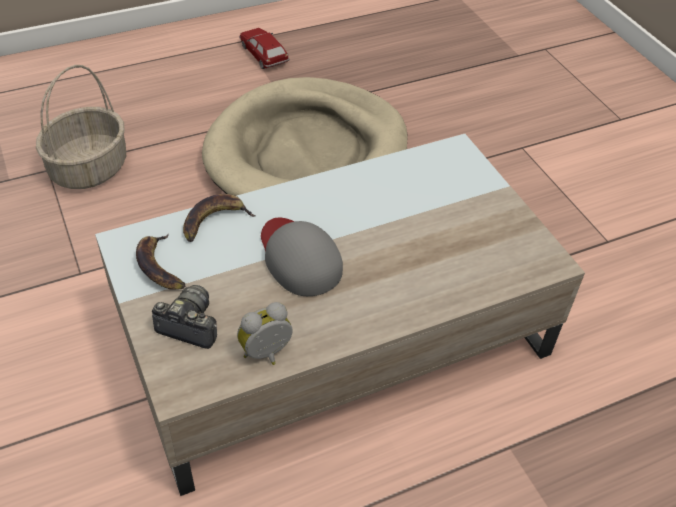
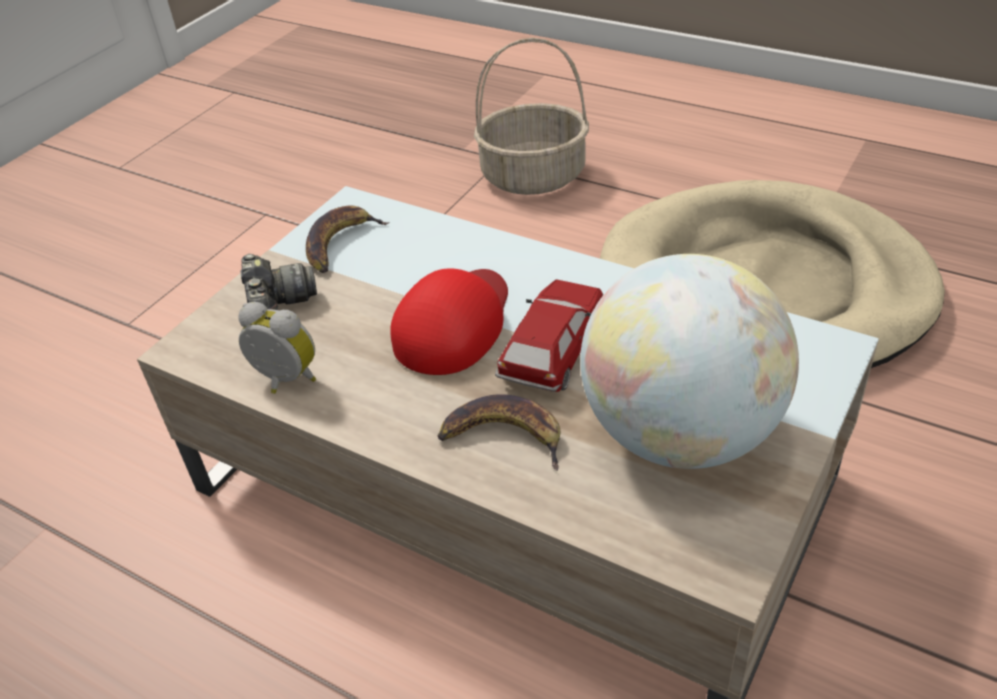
camera: 60 degrees right, 5 degrees down
(214, 220) = (444, 238): banana -> banana (504, 436)
(263, 54) = (868, 164): toy car -> toy car (553, 348)
(299, 258) = (454, 324): grey cap -> red cap
(464, 227) = (680, 434): none -> globe

